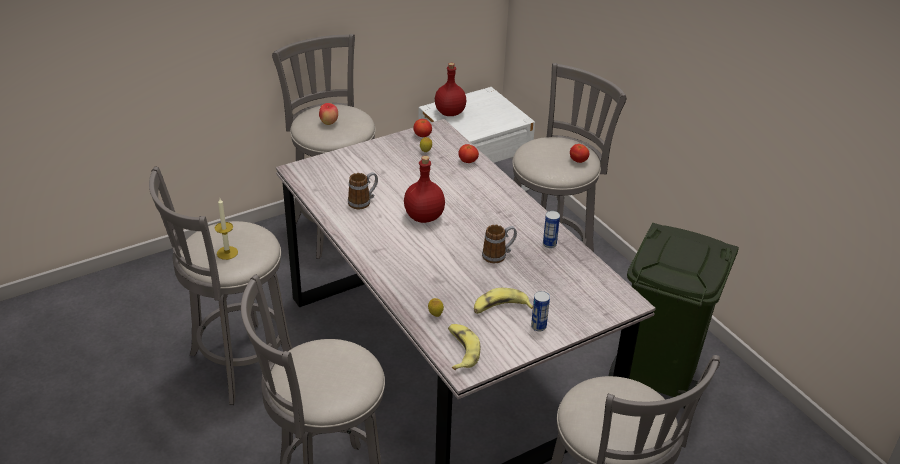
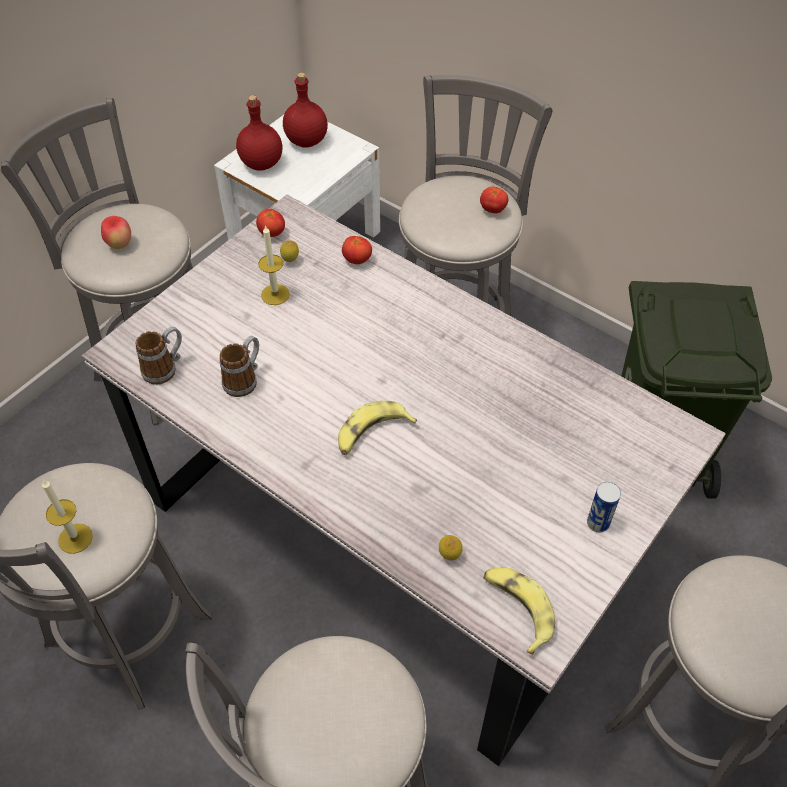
camera: 20 degrees left, 15 degrees up
(406, 166) = (275, 294): none -> candle
(425, 217) = (346, 378): red bottle -> red bottle (307, 140)
(498, 255) = (481, 413): mug -> mug (165, 368)
(500, 308) = (531, 509): banana -> banana (371, 433)
(549, 244) = (537, 370): can -> none

